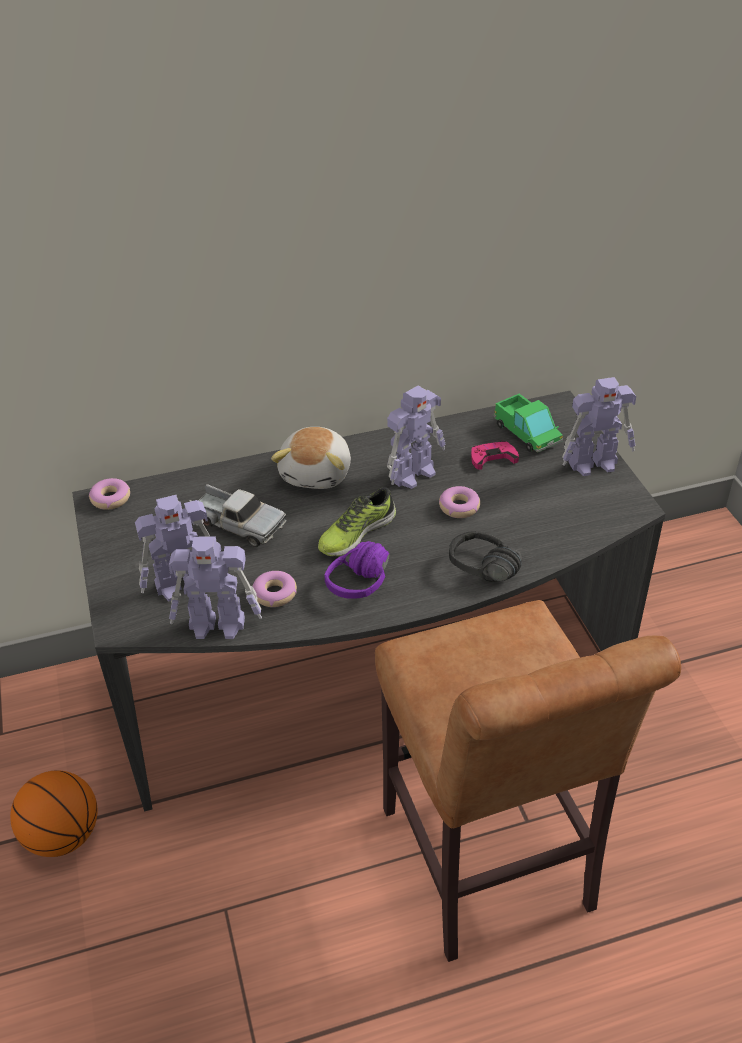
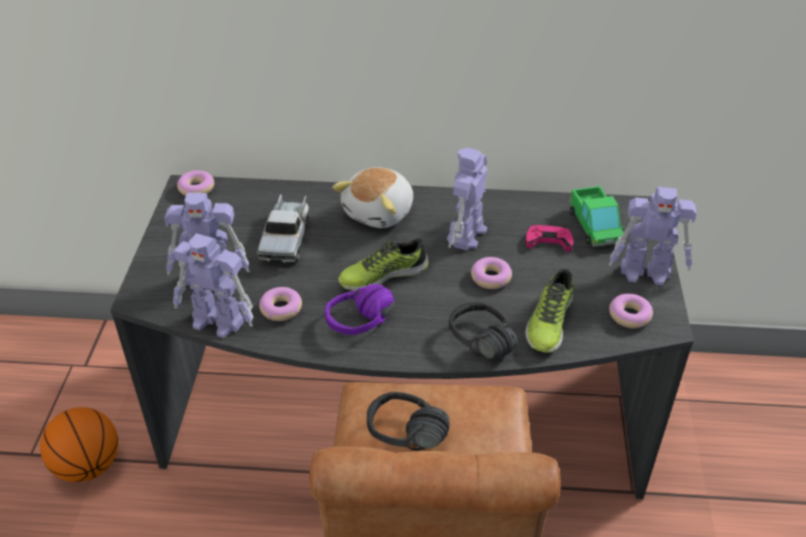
camera: 20 degrees right, 0 degrees up
(238, 524) = (286, 238): toy truck -> toy truck turned 45 degrees clockwise
(414, 473) = (466, 235): toy robot -> toy robot turned 135 degrees clockwise
(468, 679) = (403, 442): none -> black headphones
(533, 533) = (548, 322): none -> shoe
(600, 507) = (629, 315): none -> donut

